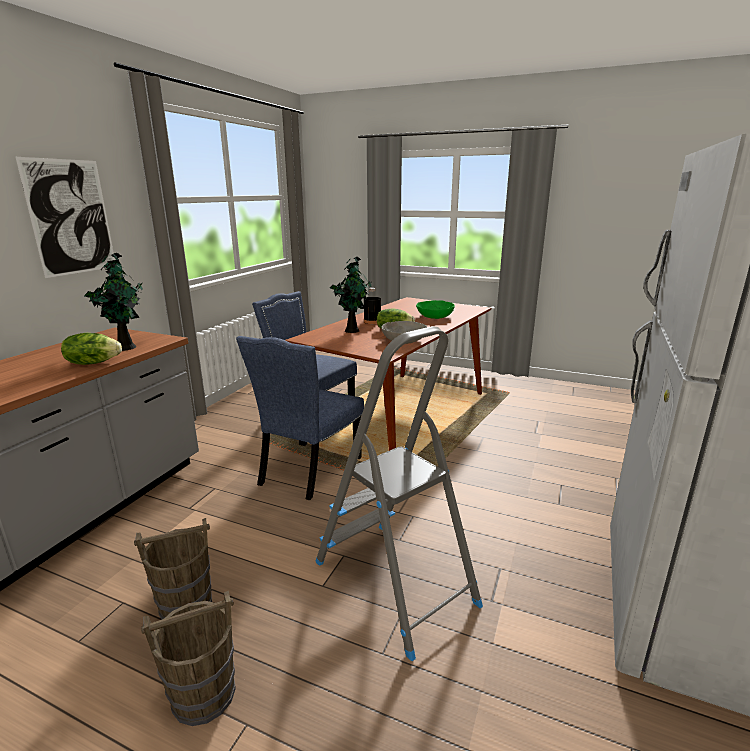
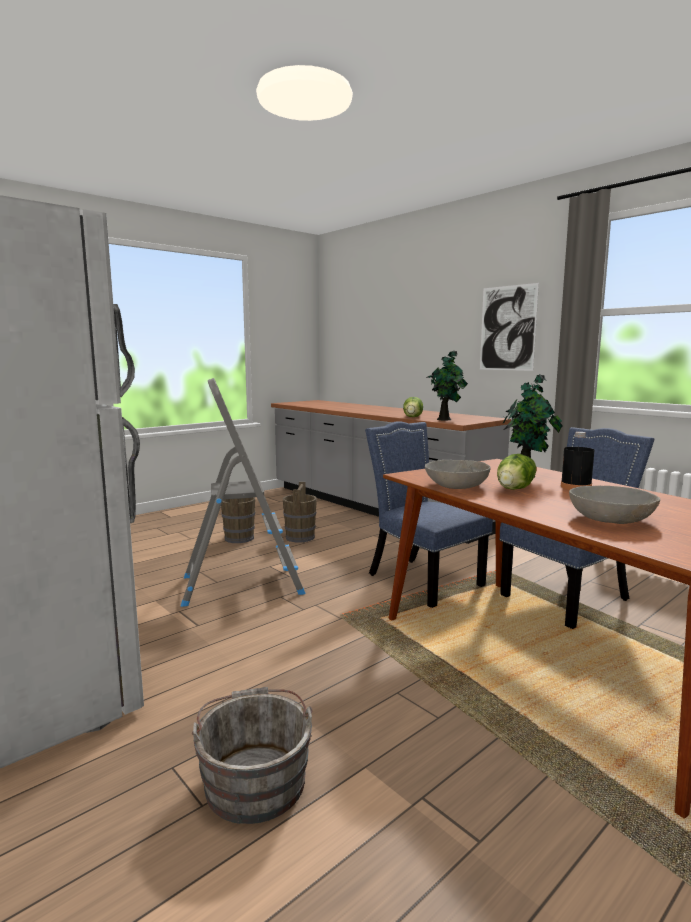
camera: 115 degrees right, 10 degrees down
(434, 316) = (611, 519): green bowl -> grey bowl
(584, 470) = (255, 778): none -> grey bucket

